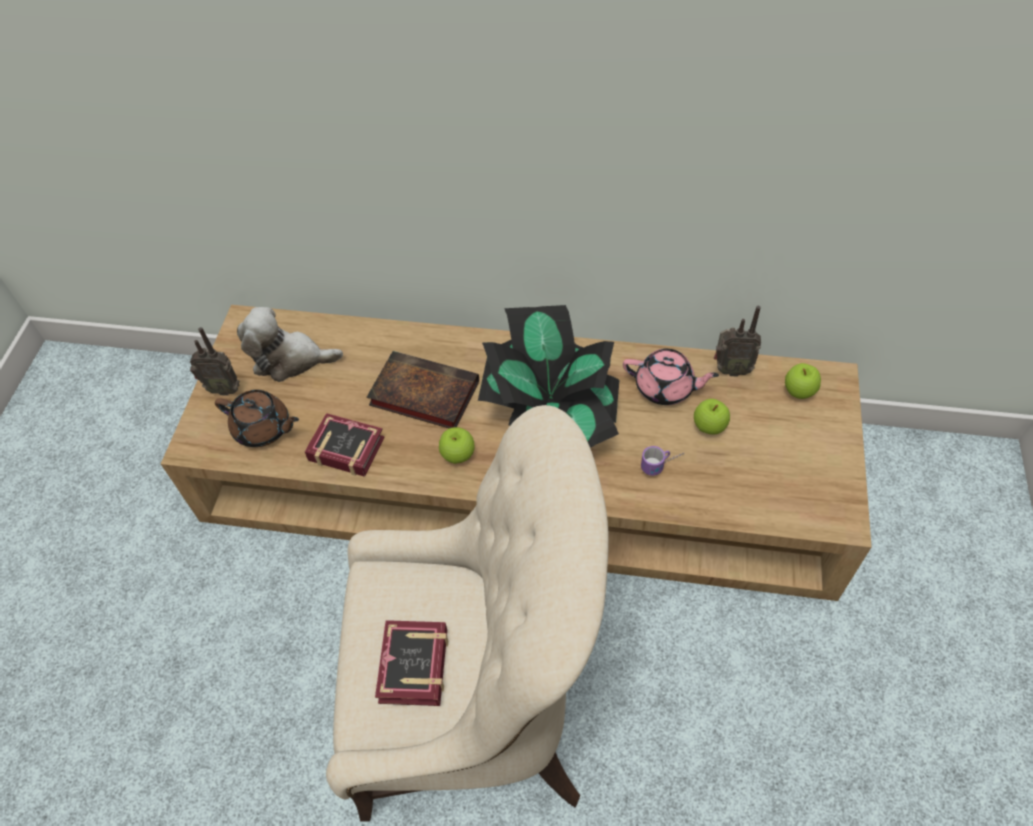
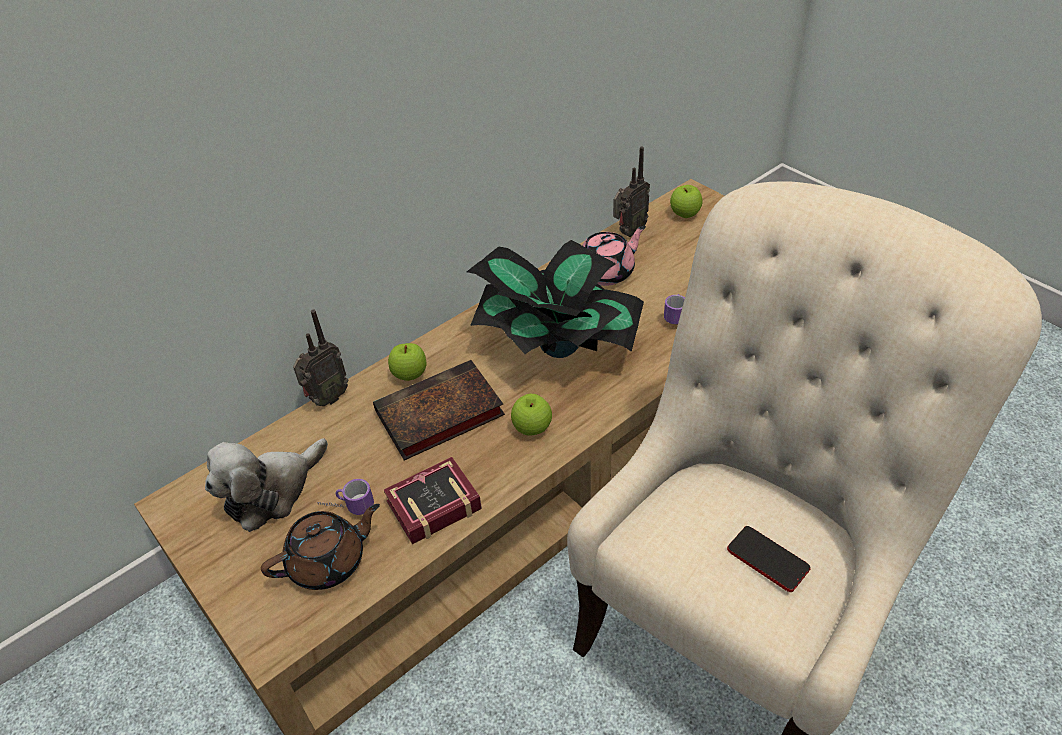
camera: 50 degrees left, 10 degrees down
(224, 388) = (234, 569): radio -> radio (327, 399)
(308, 405) = (346, 507): none -> mug
(411, 669) = (767, 559): book -> phone
(709, 426) = (667, 271): apple -> apple (410, 375)

